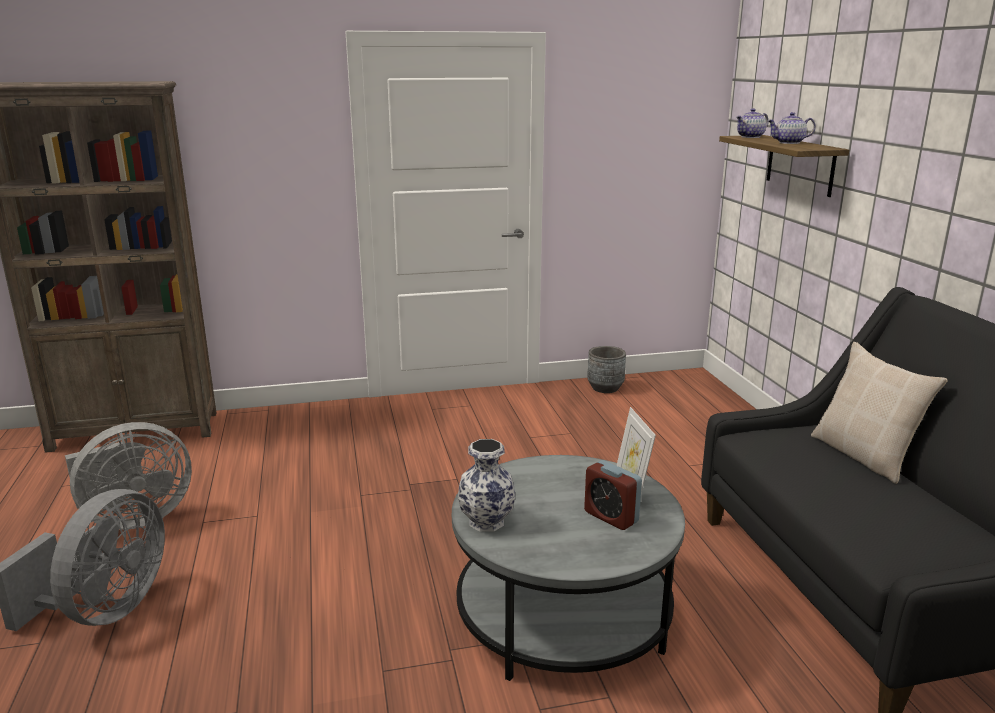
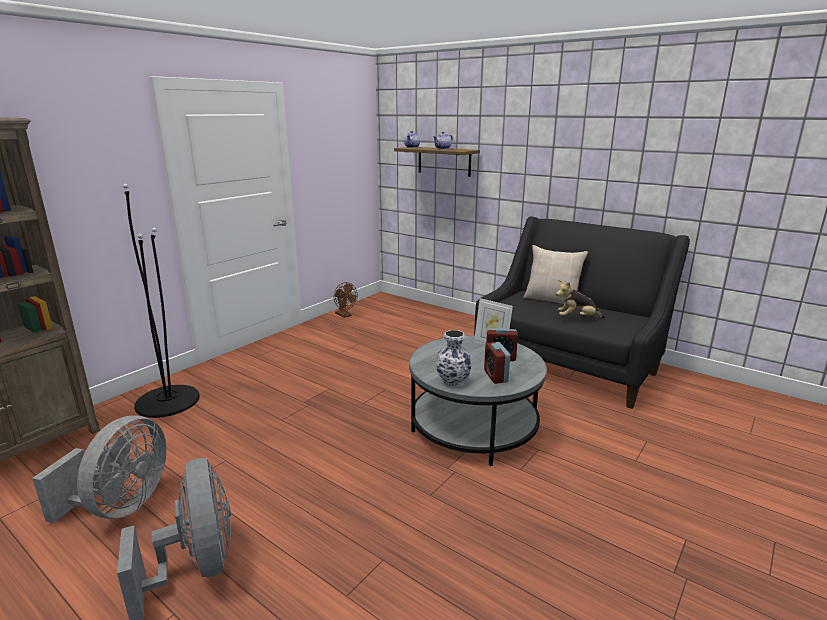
camera: 40 degrees left, 0 degrees up
(293, 429) = (167, 401): none -> black floor lamp
(555, 540) = (495, 376): none -> alarm clock
(605, 388) = (345, 315): grey planter -> brown fan
(853, 503) = (577, 318): none -> plush toy

